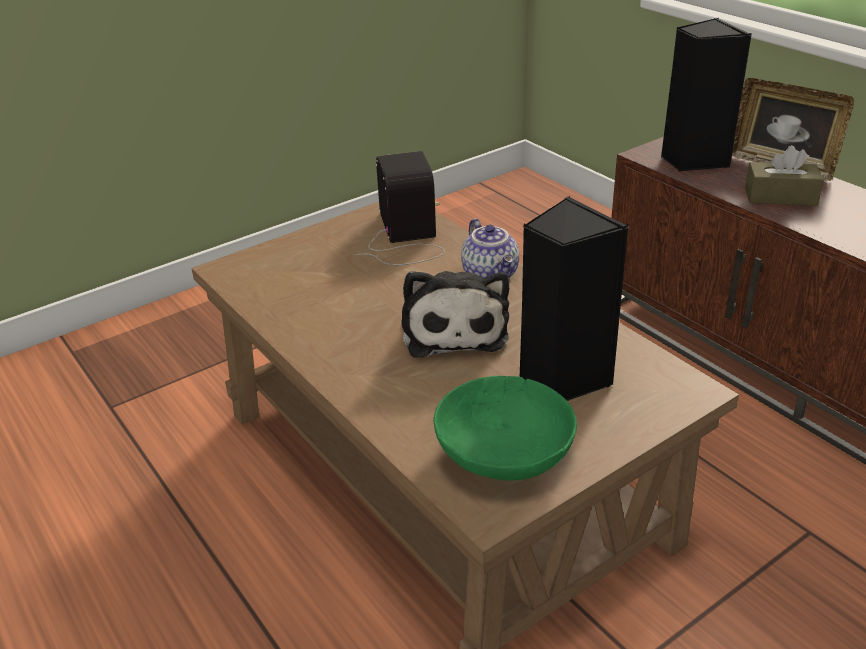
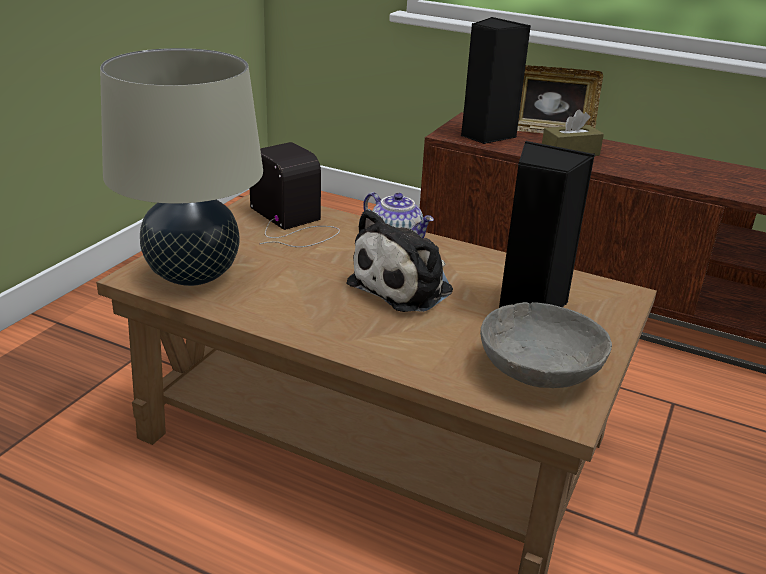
camera: 30 degrees left, 5 degrees down
(272, 276) = (193, 274): none -> beige table lamp
(454, 329) = (405, 286): plush toy -> plush toy turned 75 degrees clockwise
(504, 454) = (538, 371): green bowl -> grey bowl

